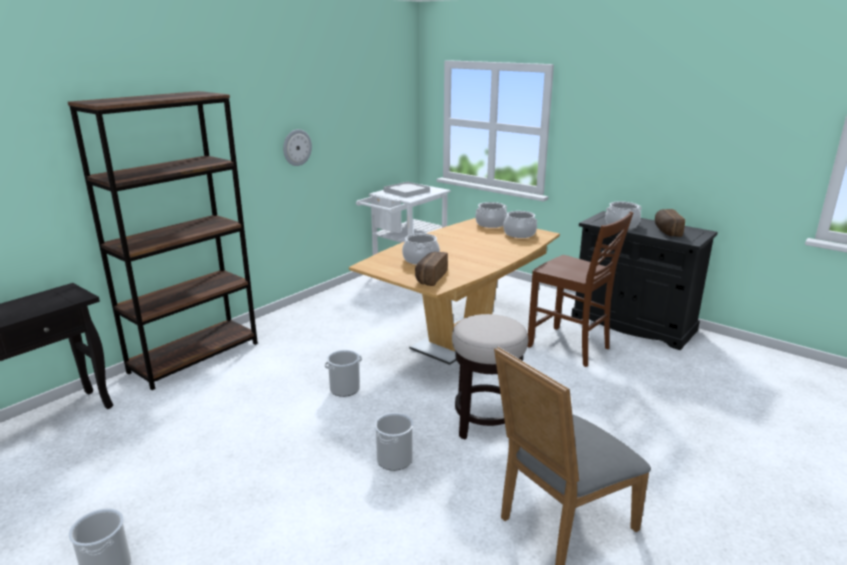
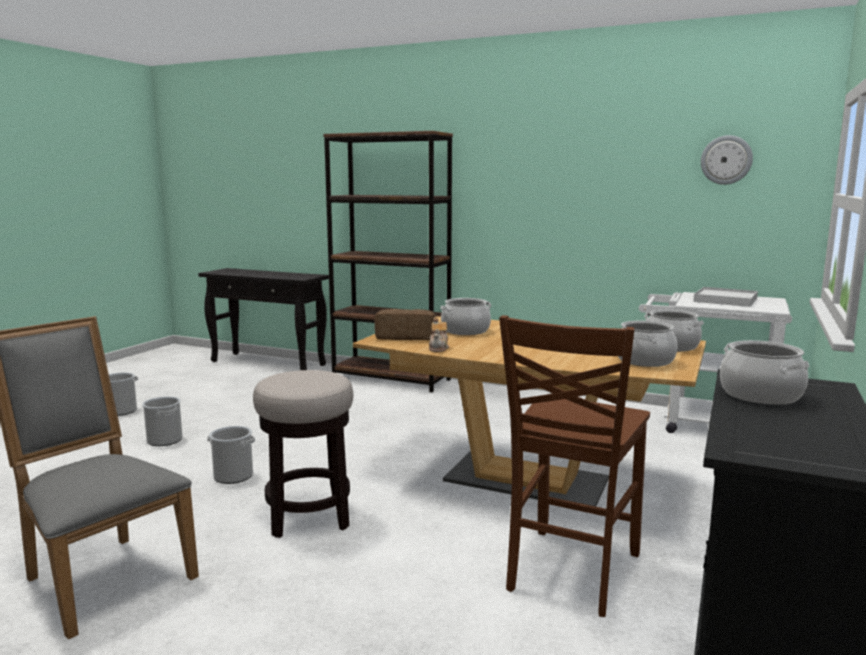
camera: 75 degrees right, 10 degrees down
(296, 147) = (564, 206): wall clock -> wall clock (726, 160)
(345, 389) = (360, 437): bucket -> bucket (165, 440)
(469, 272) = (438, 348): none -> teapot
(666, 231) = (785, 429): bread -> none

